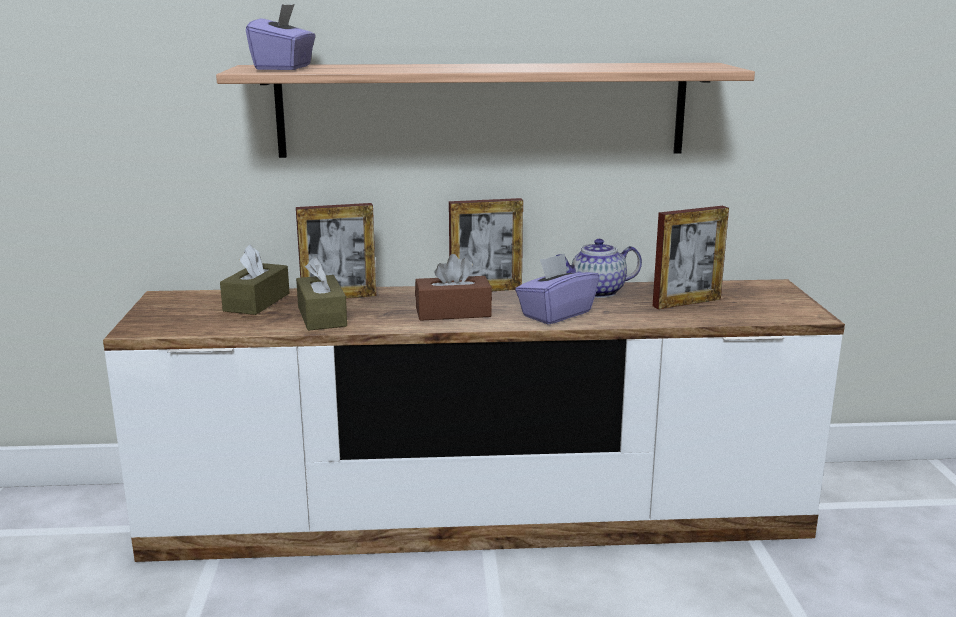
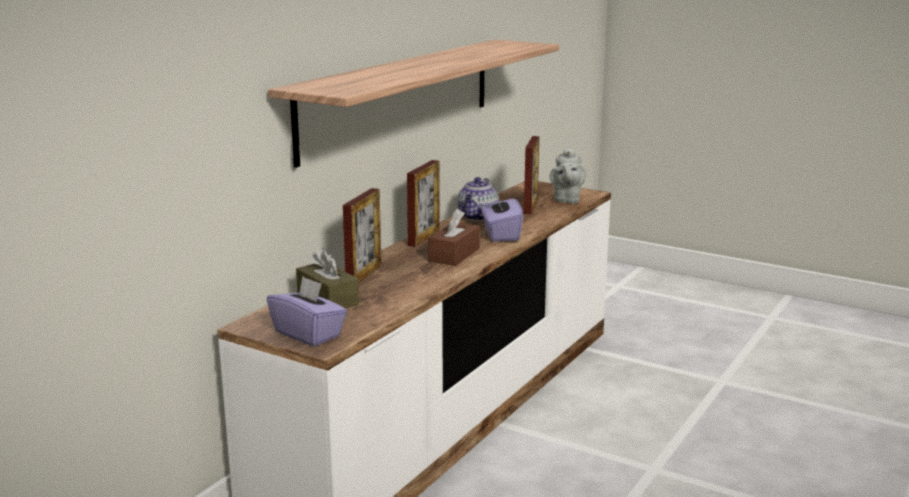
camera: 55 degrees left, 0 degrees up
(284, 68) = (339, 85): purple tissue box -> purple tissue box (308, 334)
(322, 316) = (399, 287): brown tissue box -> none
(753, 311) = (566, 200): none -> grey teapot

